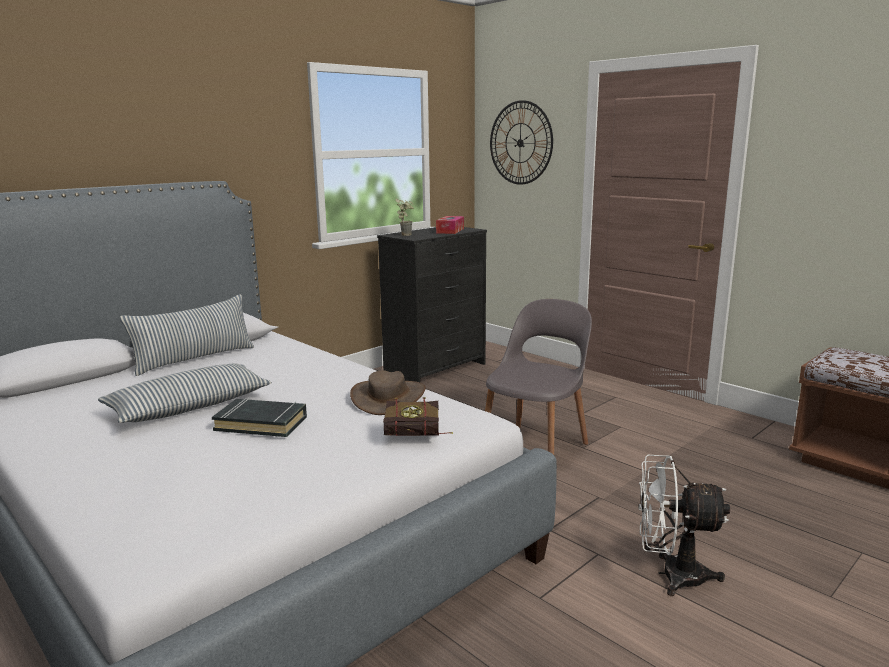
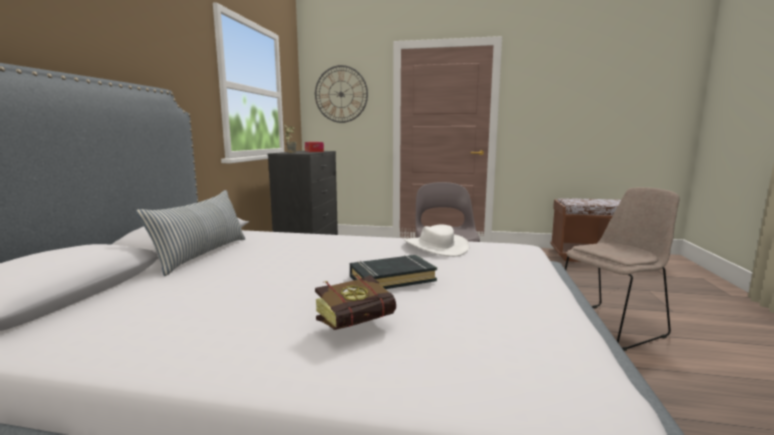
camera: 35 degrees left, 5 degrees down
(189, 407) = (292, 283): pillow -> none
(388, 397) = (436, 247): brown hat -> white hat
(419, 438) = (518, 261): book -> book (362, 323)
(671, 575) = (611, 325): white fan -> beige chair

